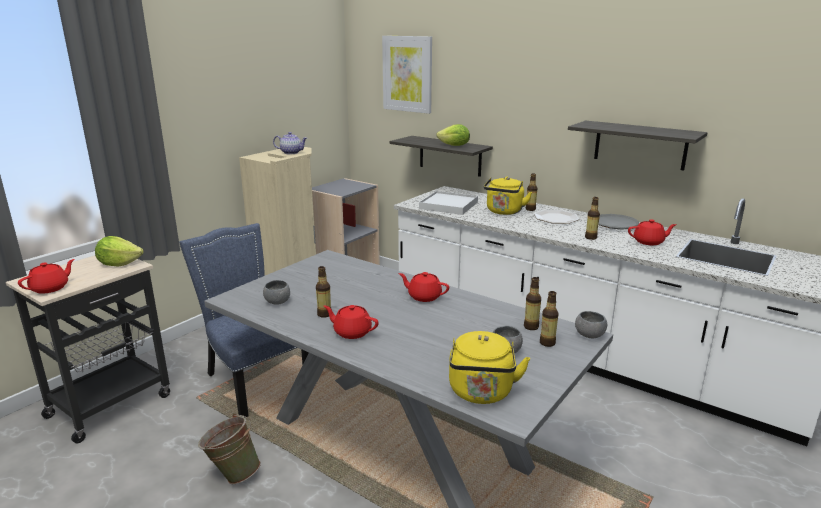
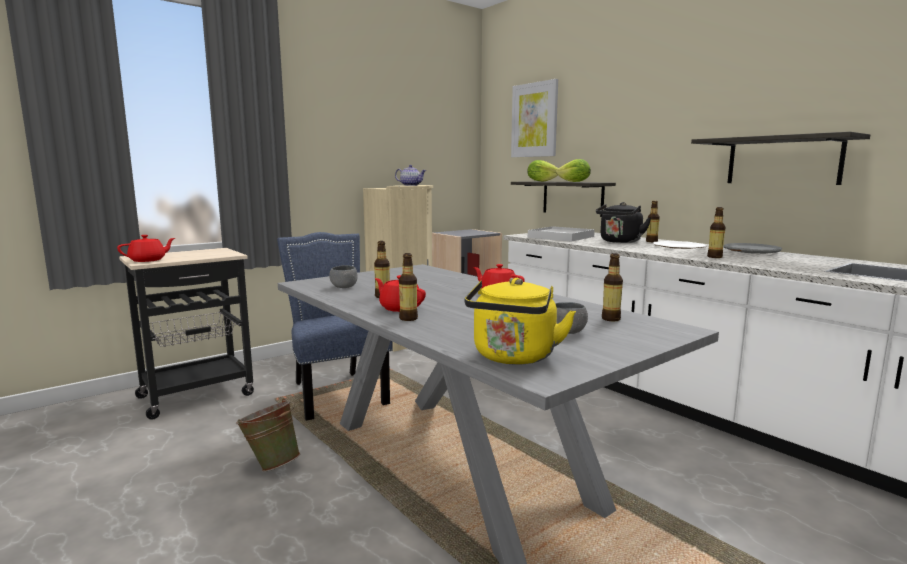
camera: 15 degrees right, 10 degrees down
(119, 264) = (220, 253): lettuce -> lettuce (541, 181)
(504, 212) = (619, 242): yellow kettle -> black kettle
(547, 343) = (624, 331): bottle -> bottle (408, 318)
(589, 335) = (685, 330): grey bowl -> none
(649, 242) = (791, 262): red teapot -> none

